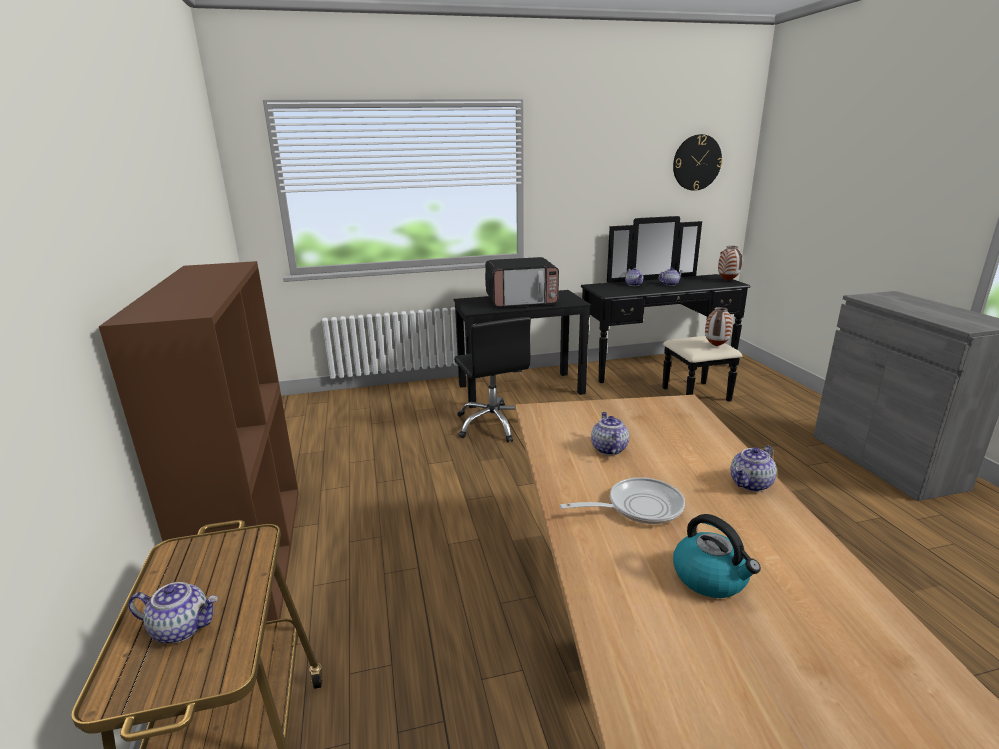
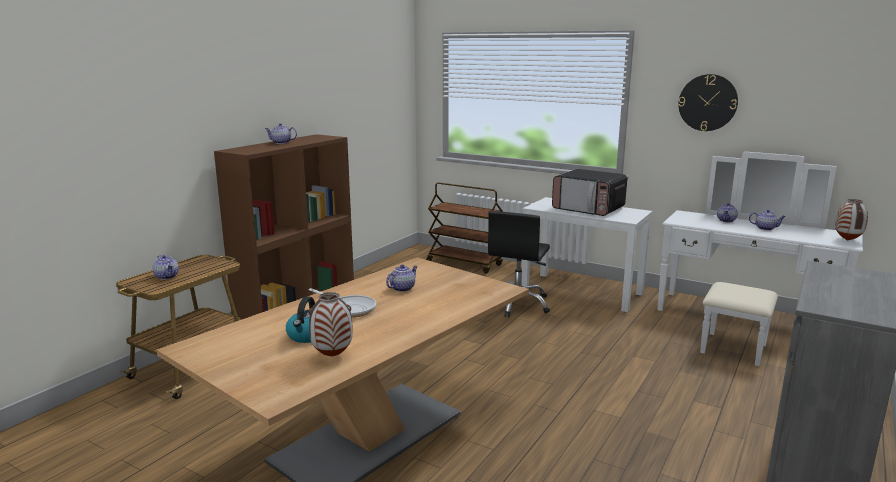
camera: 45 degrees right, 5 degrees down
(365, 401) = (464, 263): none -> brown cart
(521, 389) = (582, 291): black desk -> white desk
(665, 372) = (744, 324): black dresser -> white dresser
(696, 162) = (838, 99): wall clock -> wall clock (707, 102)
(715, 346) = (747, 298): vase -> vase (333, 356)
(751, 484) = (422, 326): teapot -> teapot (281, 142)

